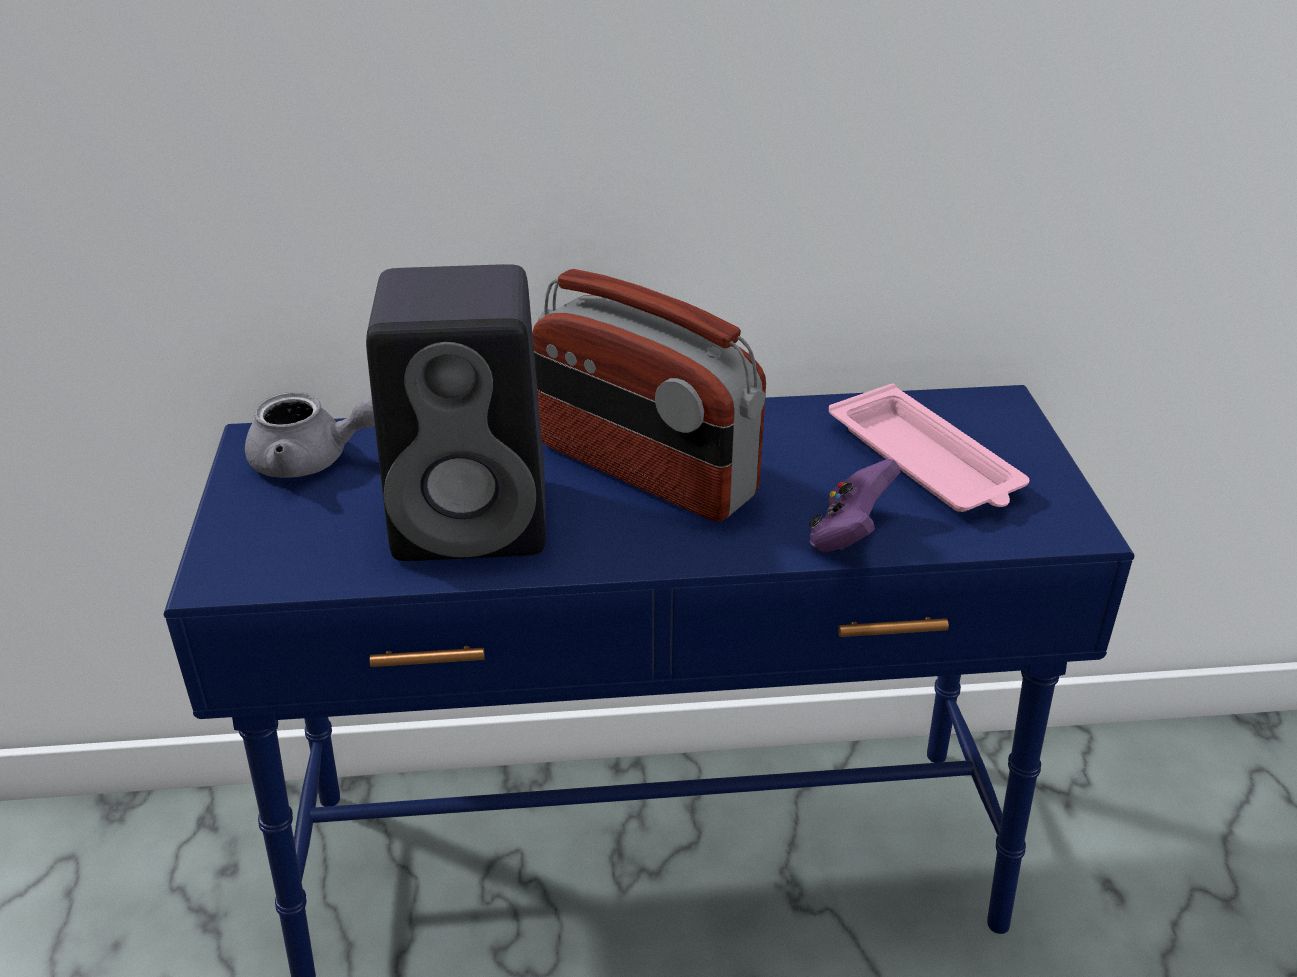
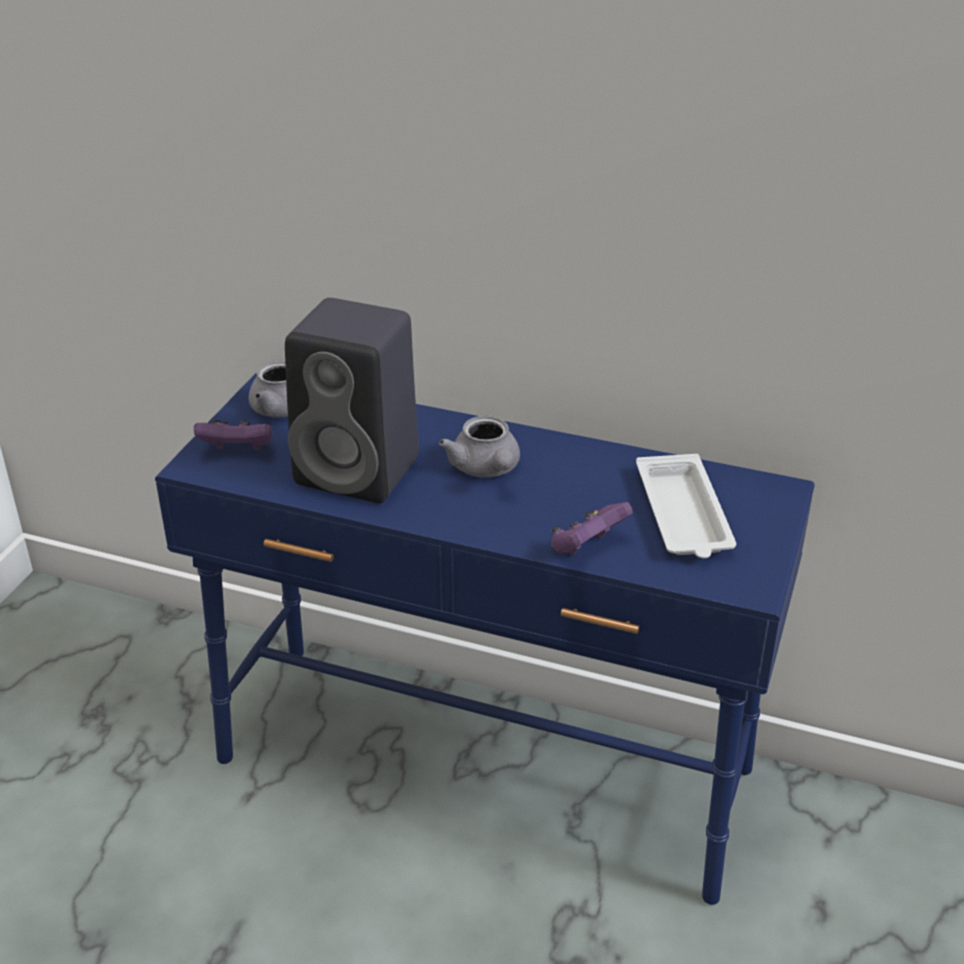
camera: 25 degrees right, 0 degrees up
(275, 538) = (238, 451): none -> purple game controller
(644, 471) = (486, 469): radio -> grey teapot
(925, 462) = (683, 515): pink tray -> white tray

